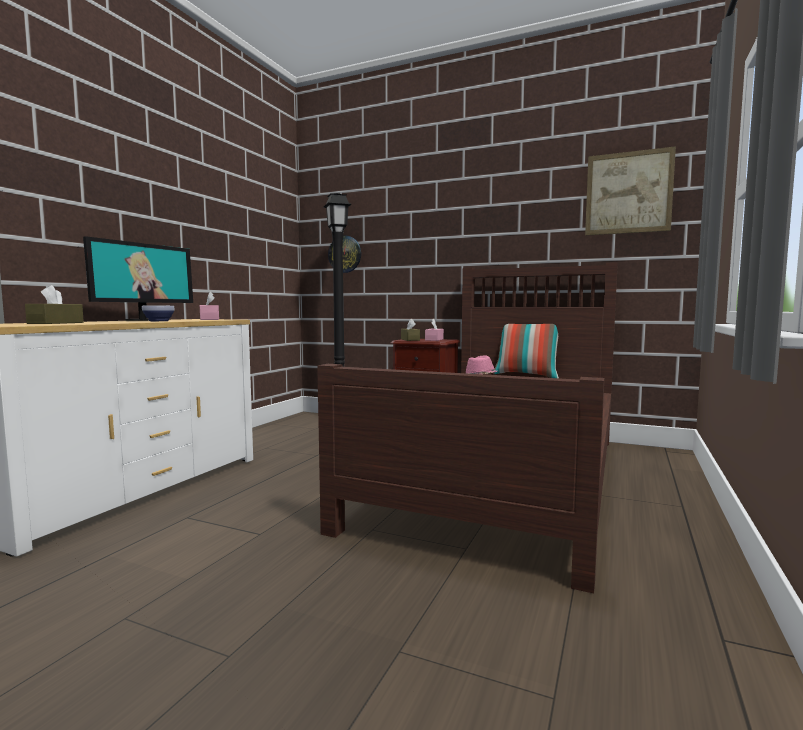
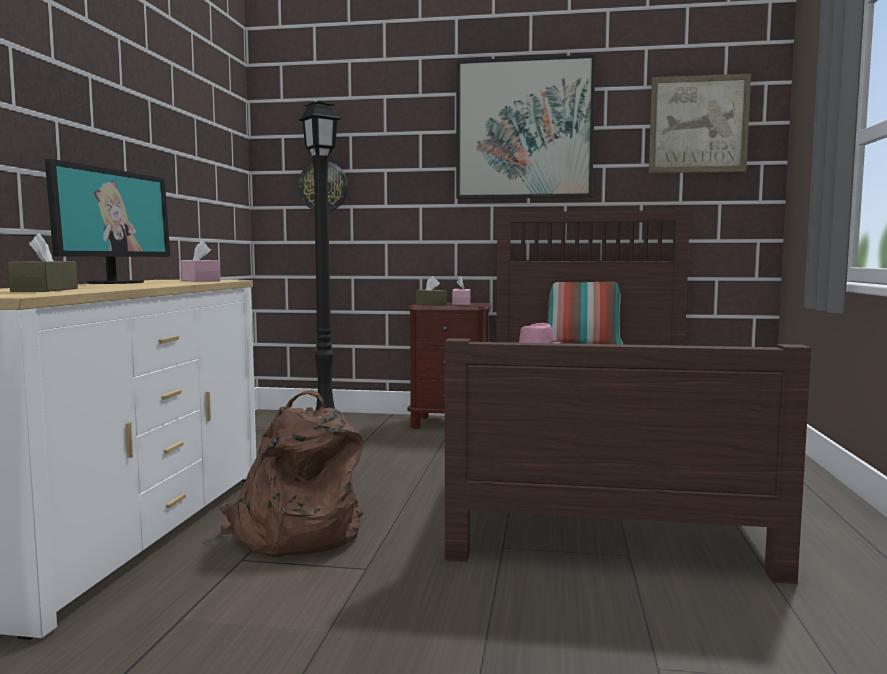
camera: 15 degrees left, 0 degrees up
(158, 321) = (159, 284): bowl -> none
(238, 503) = (295, 534): none -> brown backpack
(486, 205) = (524, 129): none -> picture

